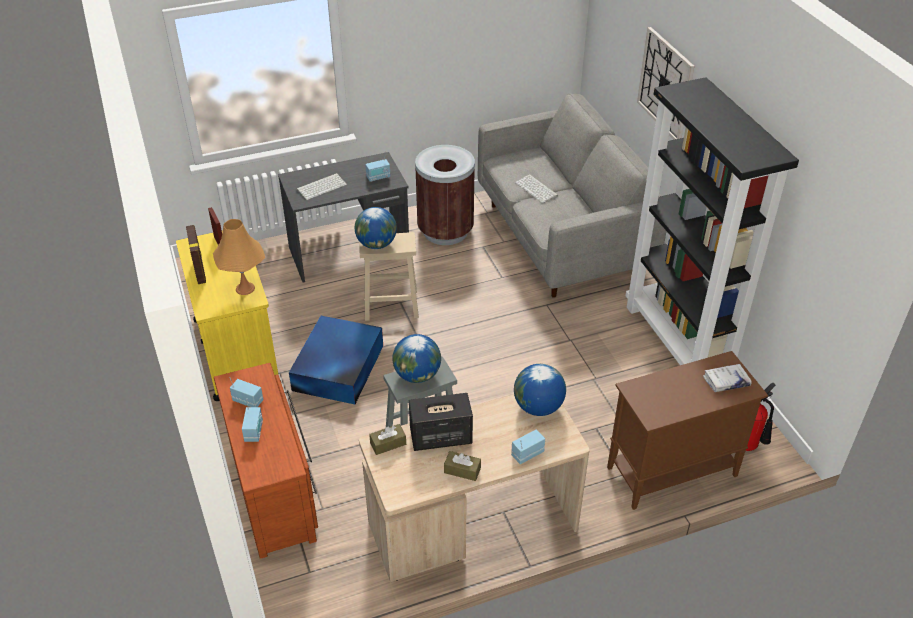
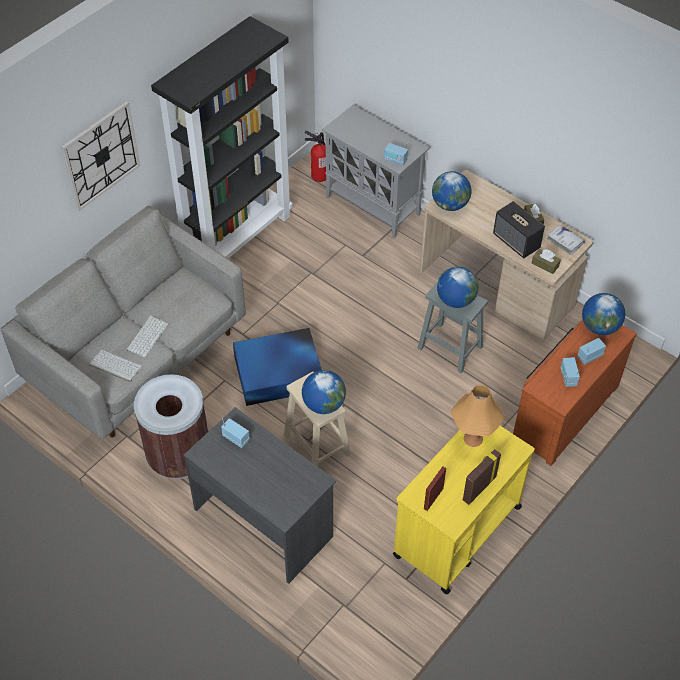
camera: 120 degrees left, 10 degrees up
(279, 462) = (600, 327): none -> globe
(322, 186) = (282, 478): keyboard -> keyboard (114, 366)
(337, 368) = (420, 442): blue storage box -> blue storage box (280, 373)
(527, 454) = (493, 195): radio -> radio (395, 160)
(671, 472) = (373, 206): brown cabinet -> grey cabinet
(726, 381) = (355, 124): white book -> white book (565, 242)

